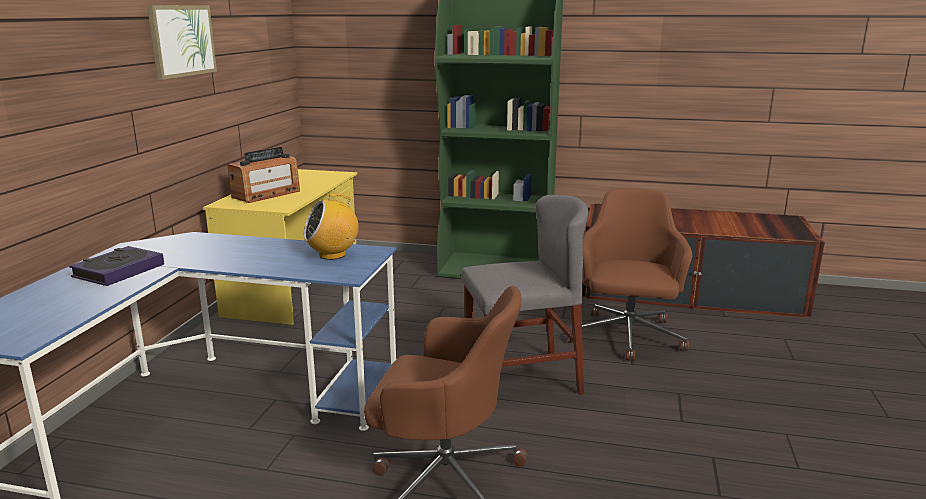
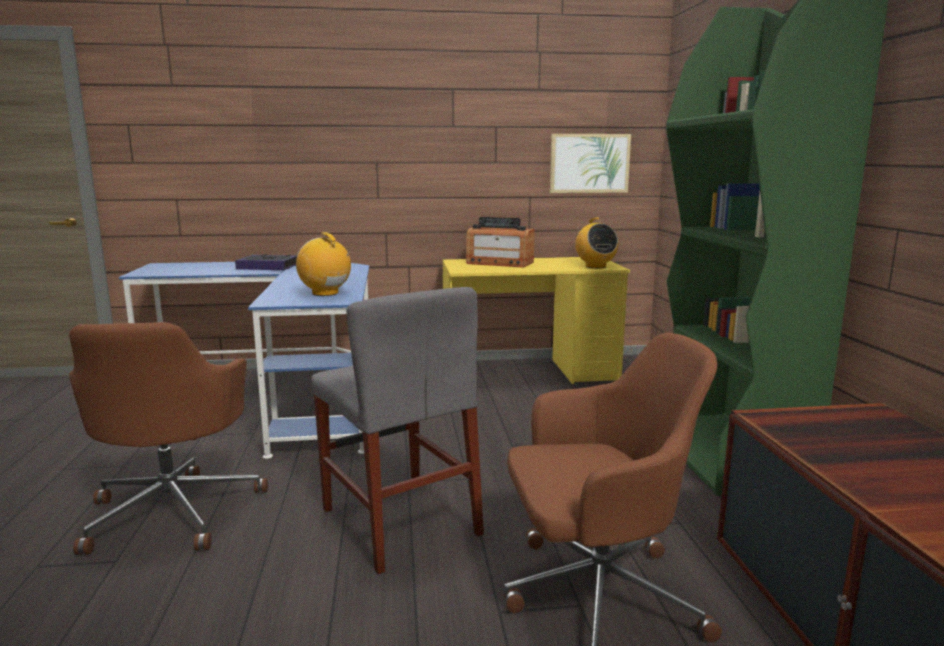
camera: 70 degrees right, 5 degrees down
(182, 40) = (451, 109): picture -> picture (589, 163)
(331, 176) = (595, 266): none -> radio

